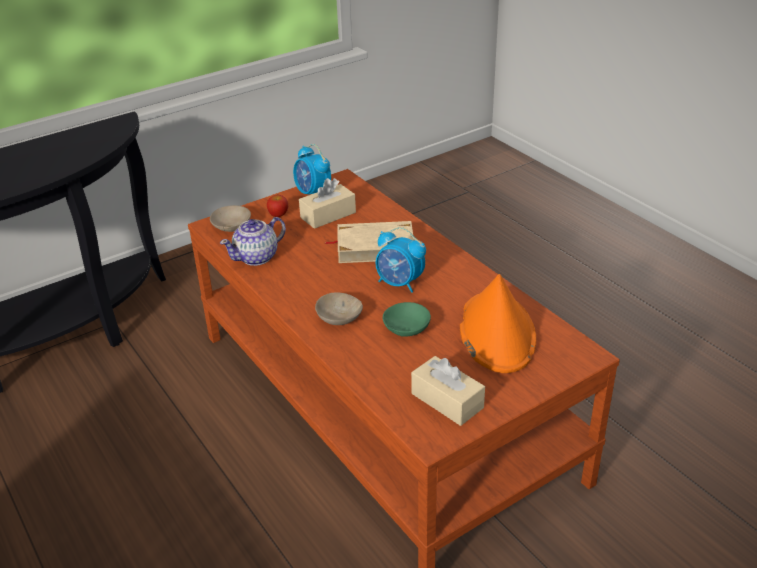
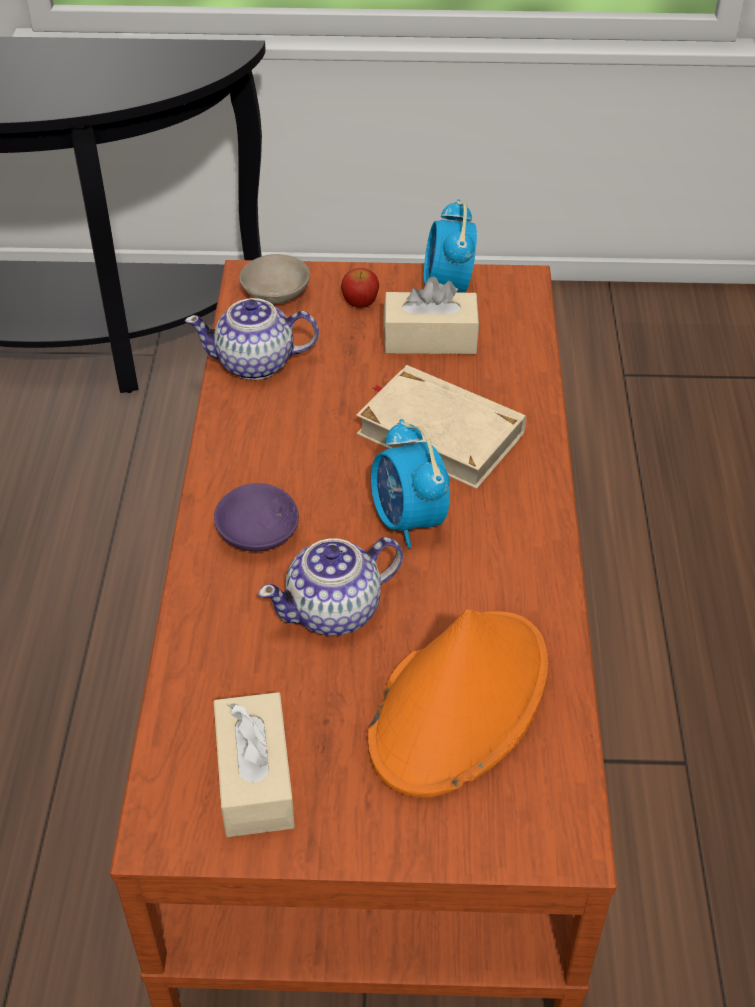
camera: 35 degrees right, 10 degrees up
(337, 318) = (255, 532): beige bowl -> purple bowl
(408, 328) = (335, 611): green bowl -> teapot

